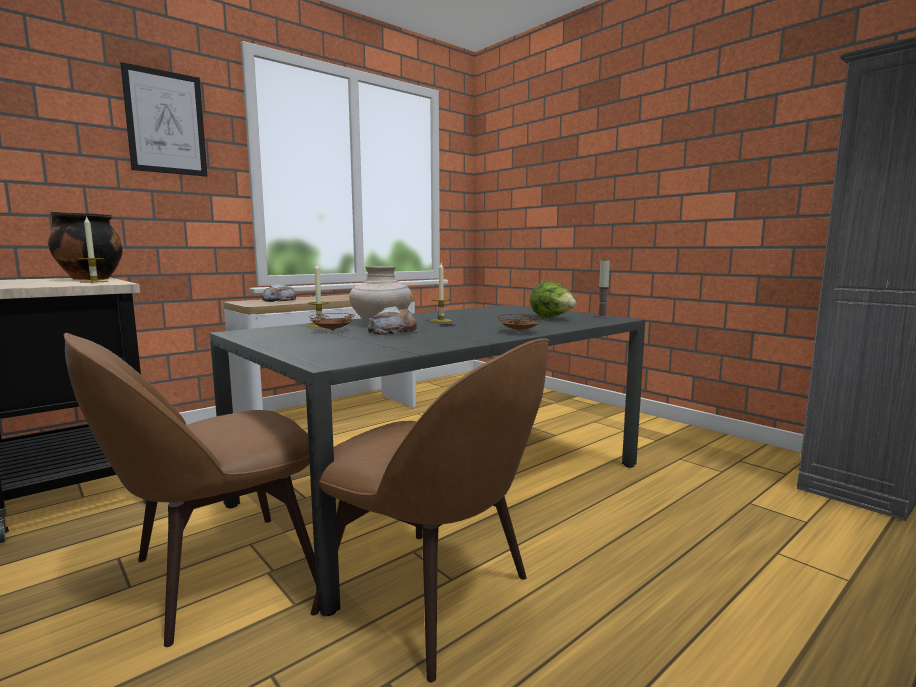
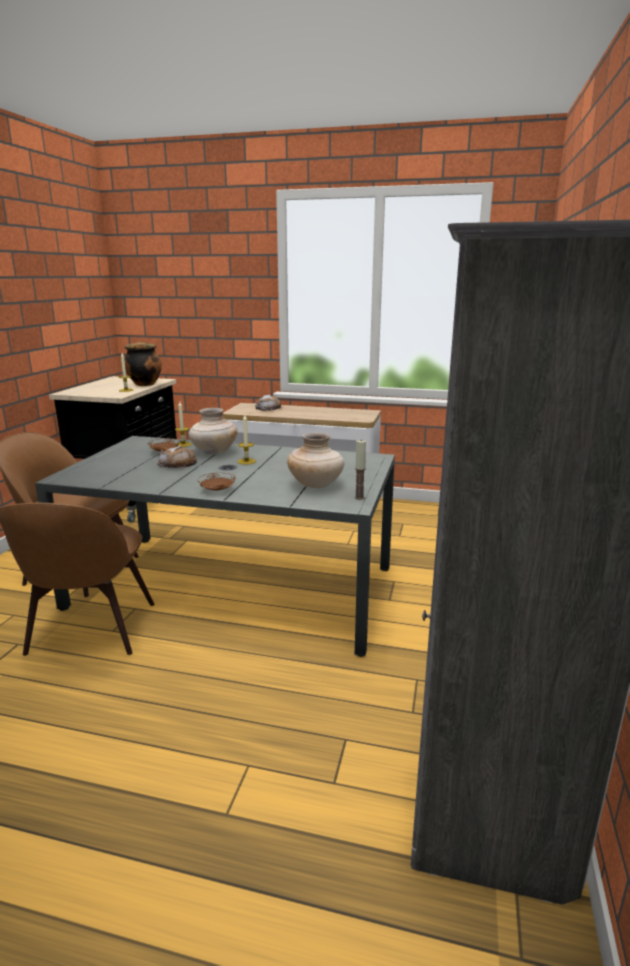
camera: 55 degrees right, 10 degrees up
(166, 122) = (222, 268): picture -> none
(552, 318) = (316, 485): lettuce -> beige vase

